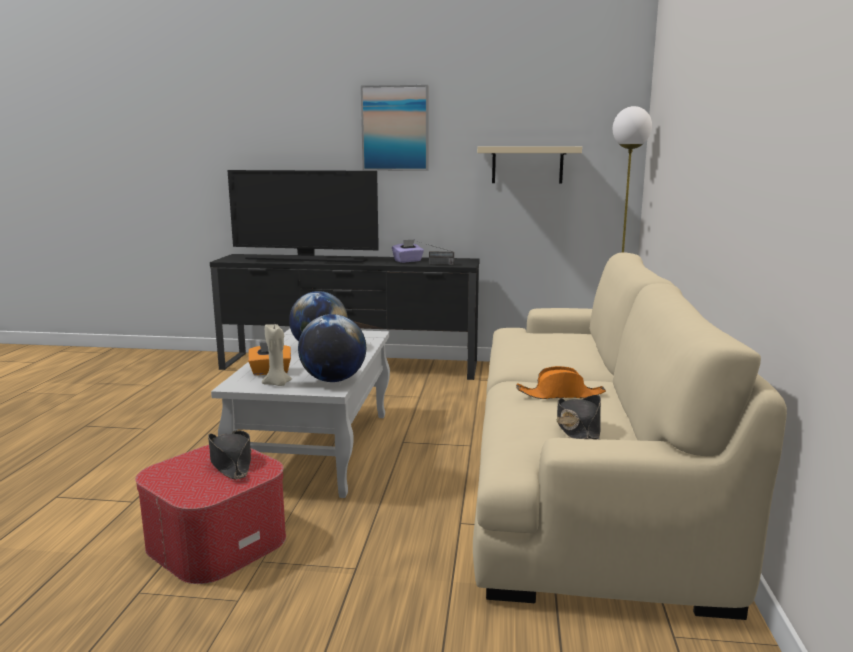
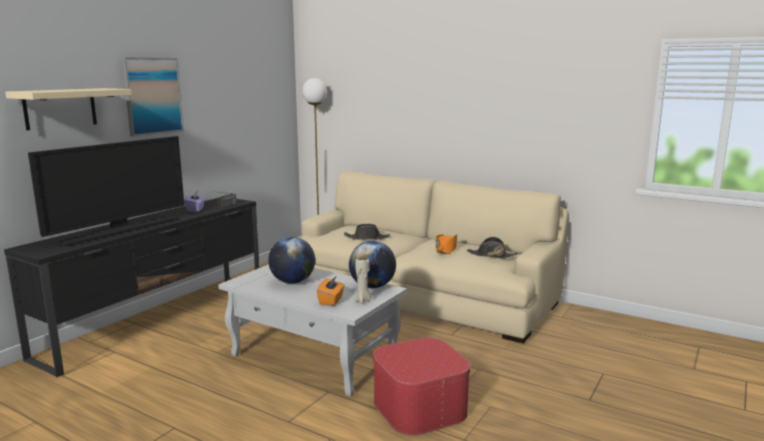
camera: 65 degrees left, 0 degrees up
(230, 462) = (412, 351): black hat -> black hat (367, 238)
(527, 165) = (241, 119): beige shelf -> beige shelf (60, 108)

